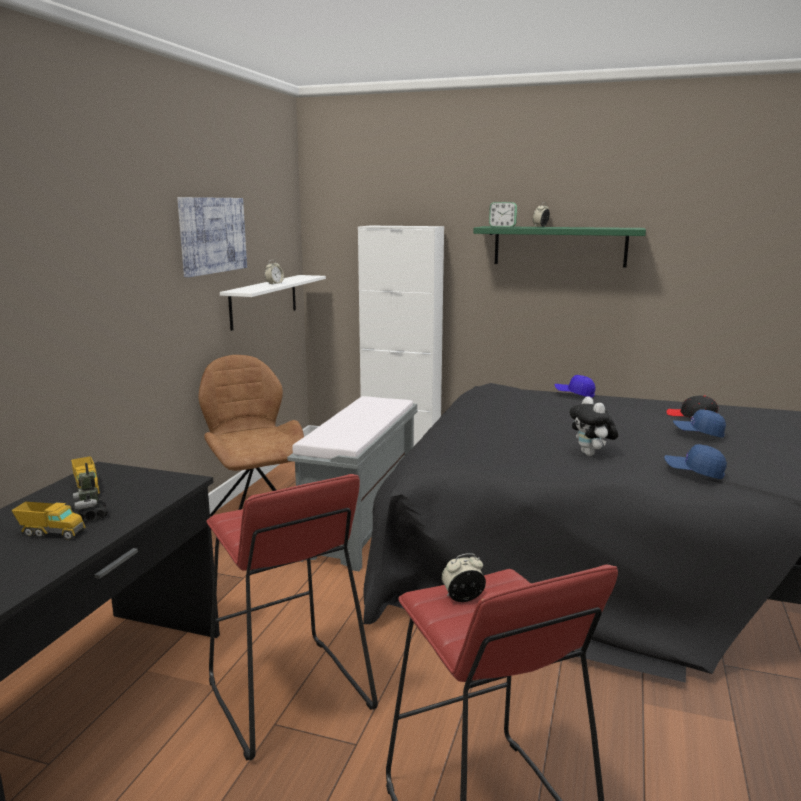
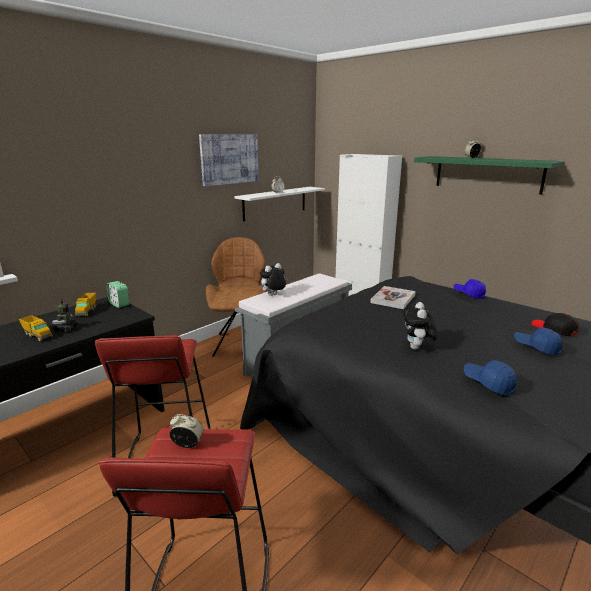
camera: 25 degrees right, 5 degrees up
(334, 430) = (273, 295): none -> plush toy
(502, 227) = (438, 157): alarm clock -> alarm clock (119, 304)
(503, 409) = (393, 299): none -> book

